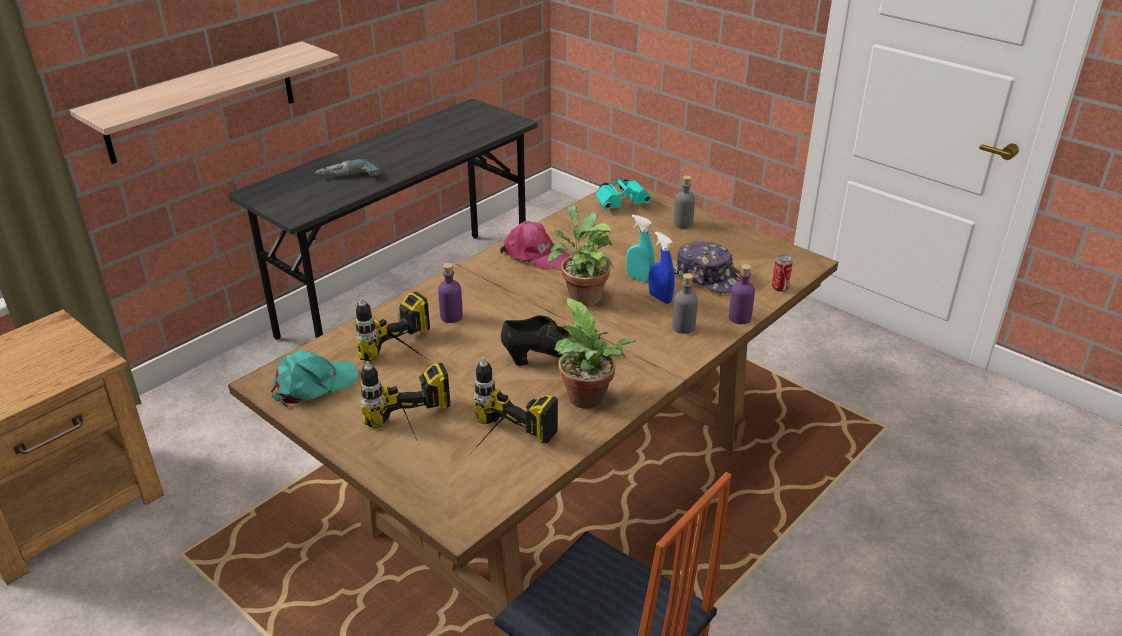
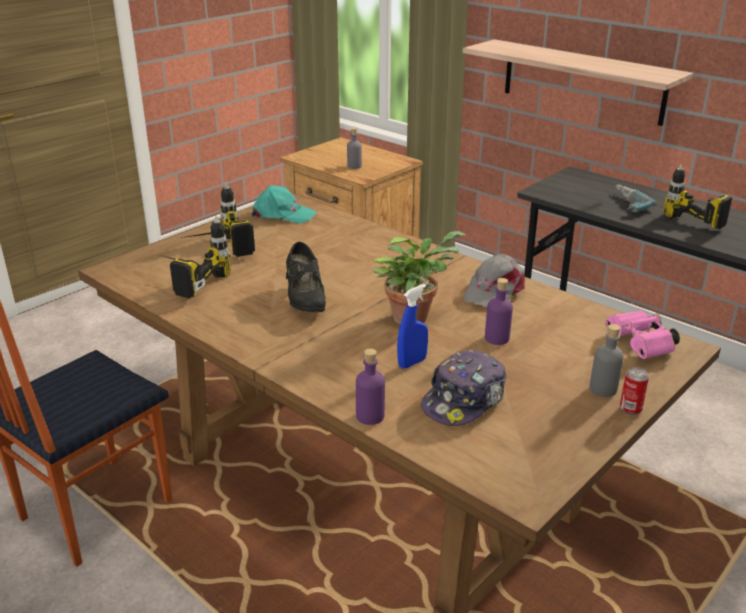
camera: 90 degrees right, 5 degrees down
(313, 385) = (282, 215): turquoise cap -> turquoise cap turned 45 degrees counterclockwise
(409, 357) = (313, 243): power drill -> power drill (681, 228)
(451, 316) = (373, 256): purple bottle -> purple bottle (497, 338)
(534, 254) = (493, 291): pink cap -> grey cap
(588, 400) = (234, 318): potted plant -> none
(623, 203) = (642, 346): turquoise binoculars -> pink binoculars
(639, 279) = (453, 351): turquoise spray bottle -> none
(683, 327) = (351, 375): grey bottle -> grey bottle (354, 166)
(780, 287) = (446, 458): can -> can (630, 409)

